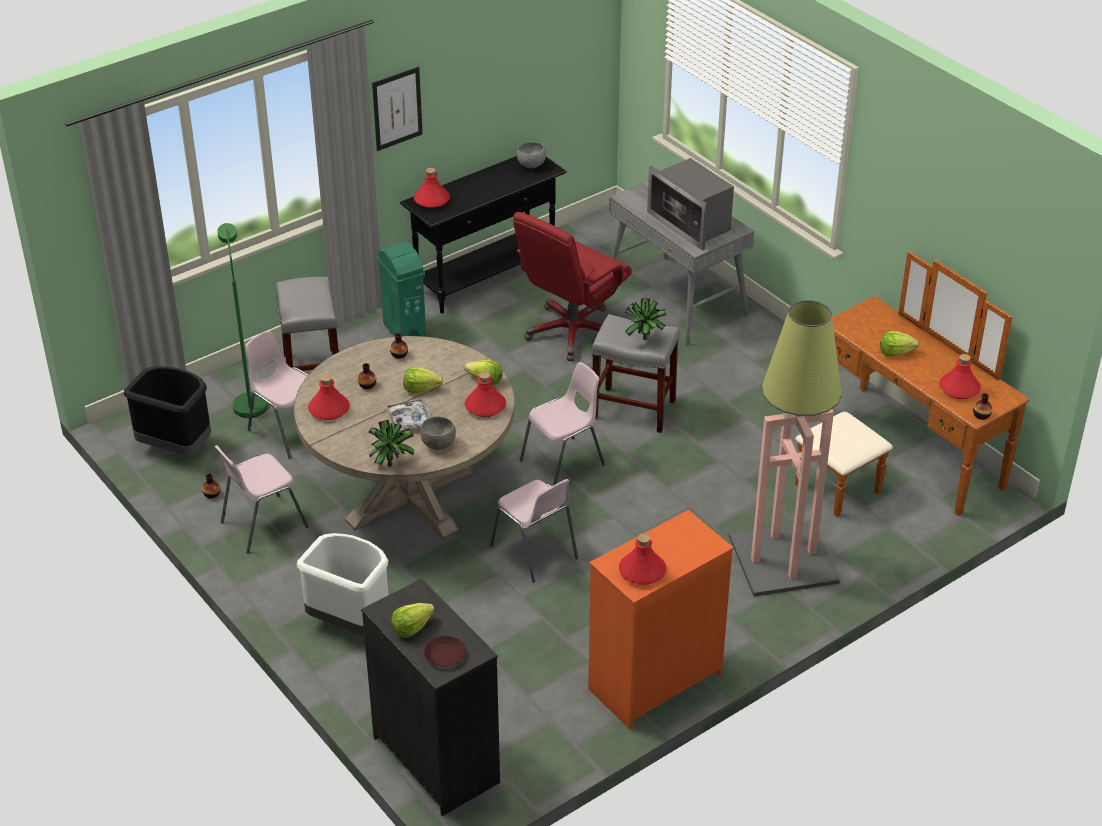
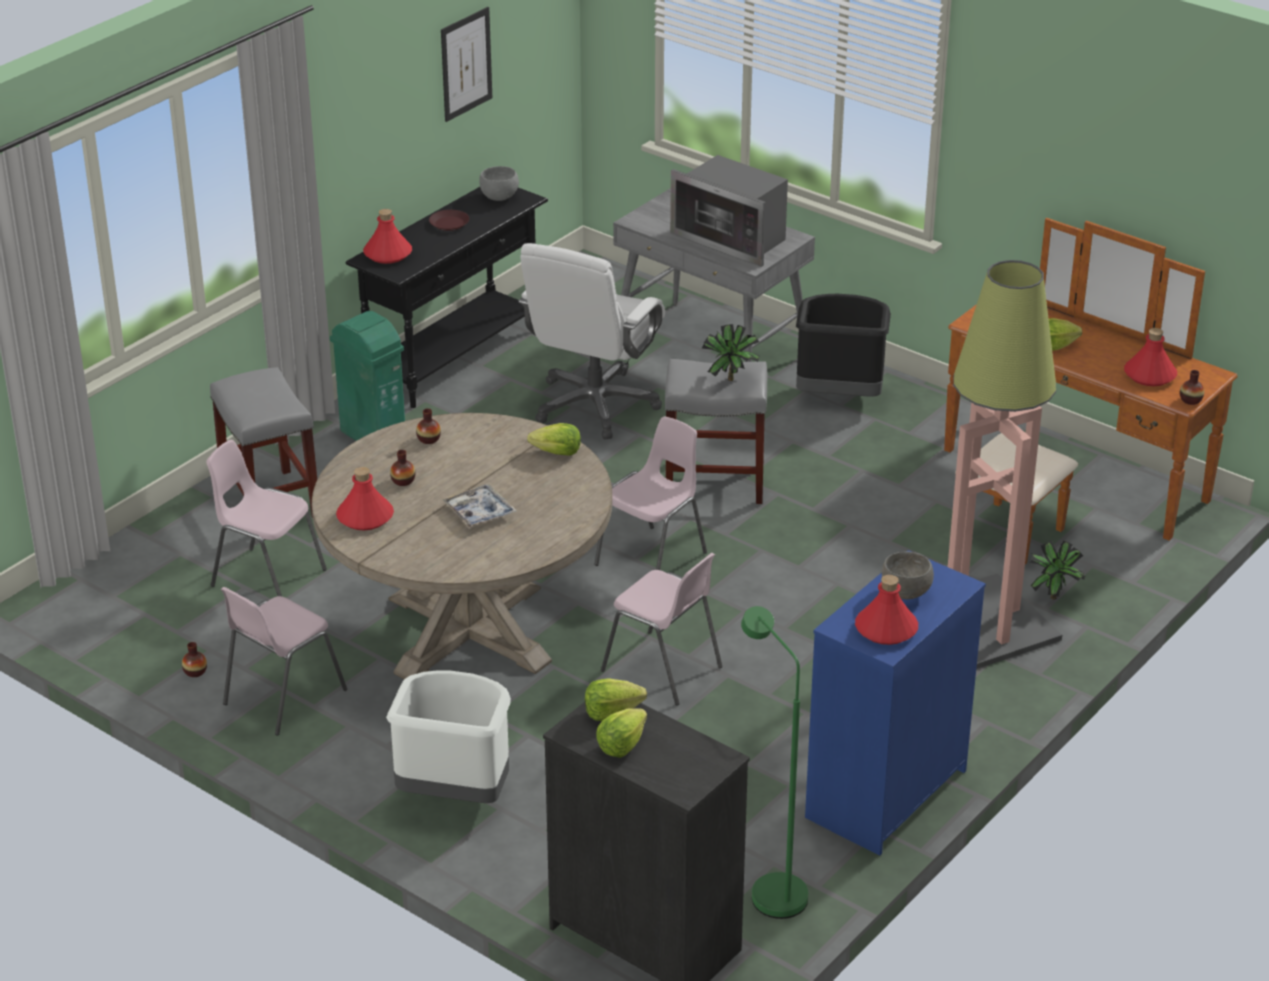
camera: 15 degrees left, 5 degrees down
(176, 447) = (120, 623): black trash can -> black trash can (838, 396)
(249, 400) = (197, 550): green floor lamp -> green floor lamp (771, 888)
(392, 463) = (480, 567): potted plant -> potted plant (1054, 595)
(397, 108) = (337, 131): picture -> picture (466, 64)
(421, 389) = (477, 475): lettuce -> lettuce (612, 712)
(439, 444) = (532, 535): grey bowl -> grey bowl (906, 592)
(444, 655) = (681, 769): brown plate -> brown plate (449, 224)
(485, 407) = (572, 483): red bottle -> none
(572, 332) = (595, 405): red office chair -> white office chair
(654, 681) = (885, 793): orange dresser -> blue dresser

